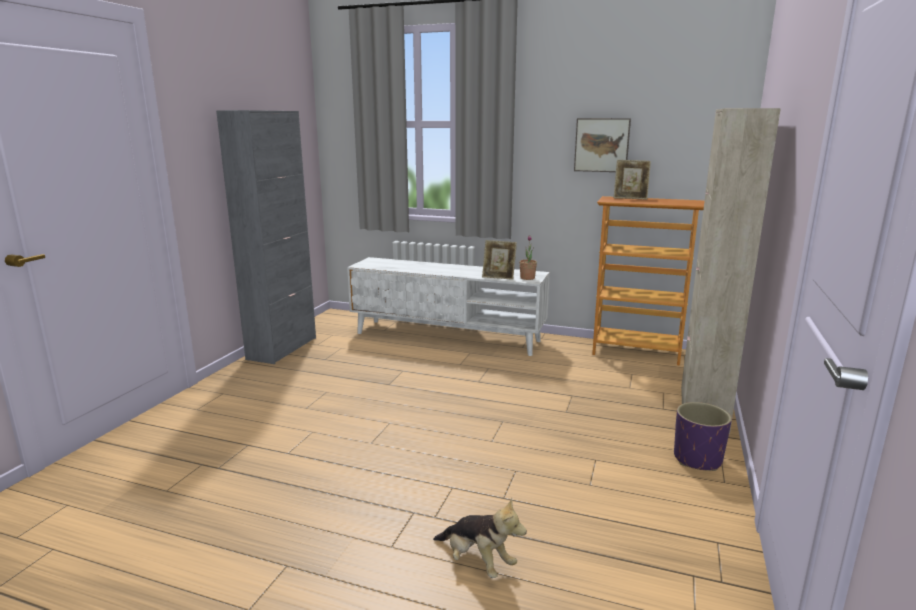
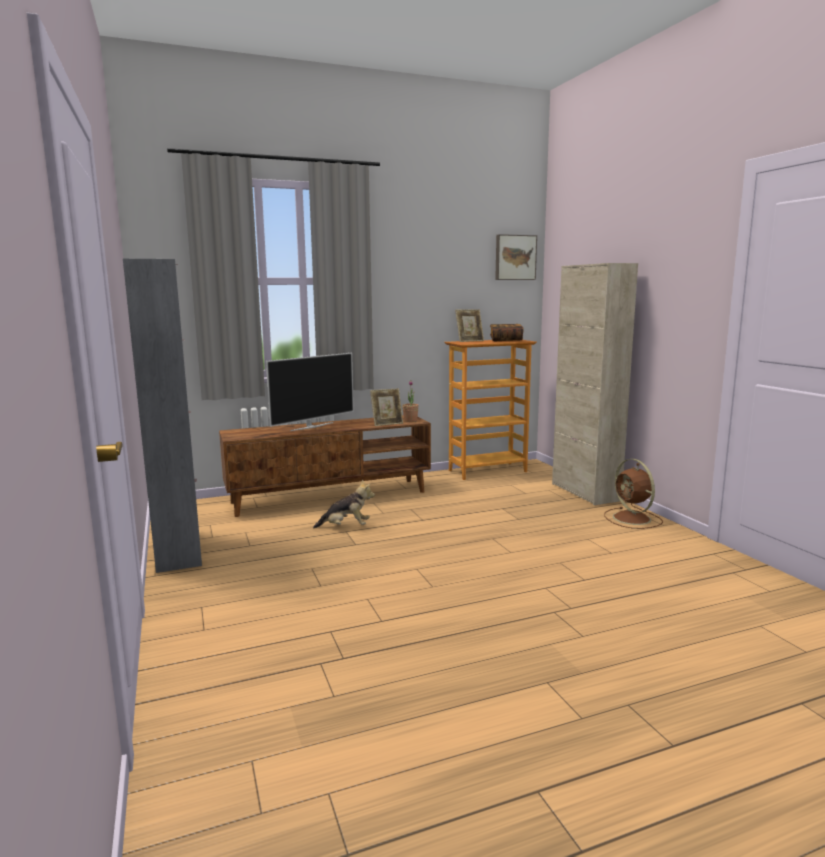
camera: 40 degrees left, 5 degrees down
(435, 267) = (311, 426): none -> television
(448, 337) = (330, 497): white tv stand -> brown tv stand
(477, 562) = (641, 617): plush toy -> plush toy (346, 527)
(602, 145) = (439, 297): picture -> picture (515, 257)
(676, 201) = (506, 340): none -> book
(698, 459) = (633, 519): purple planter -> brown fan

